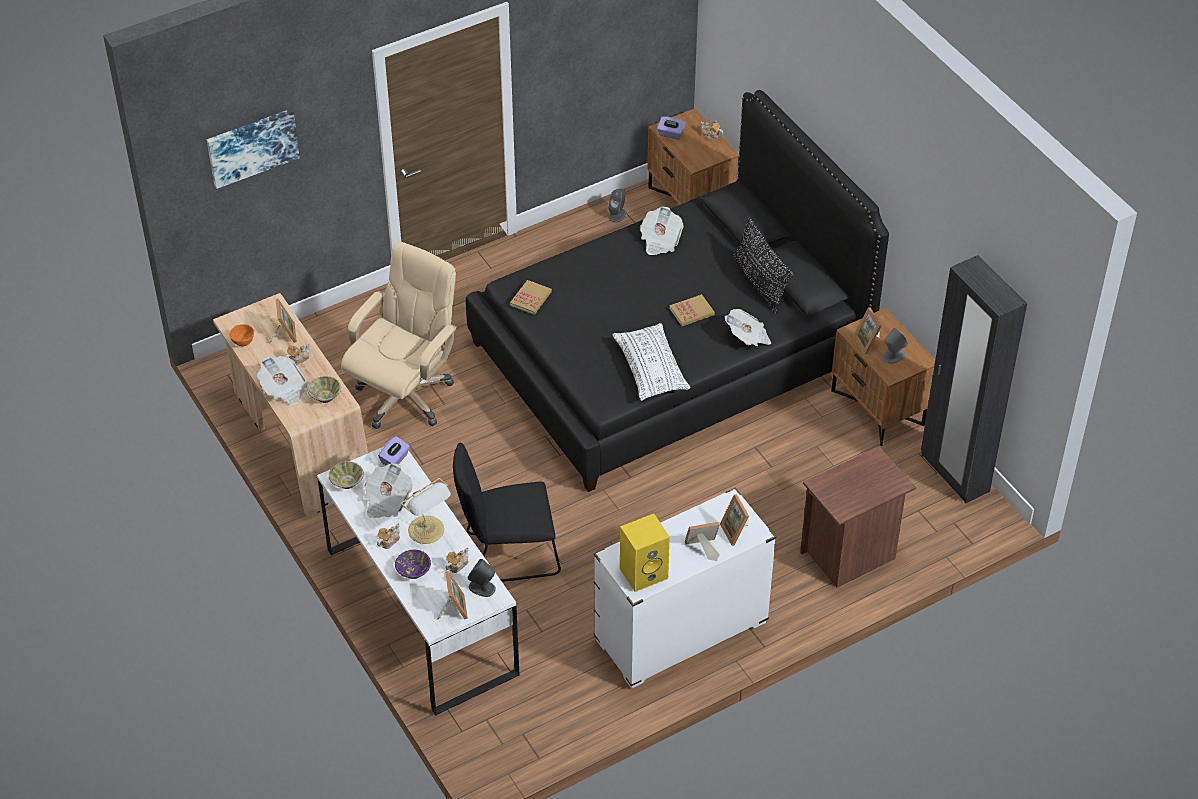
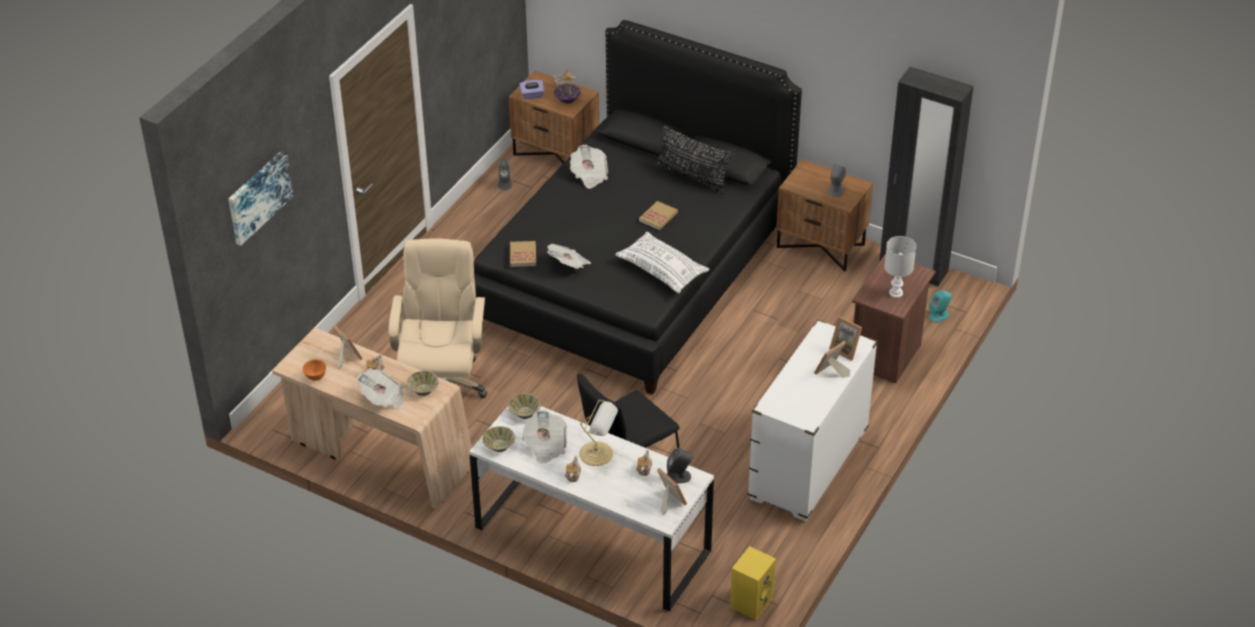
camera: 30 degrees left, 5 degrees down
(395, 459) = (524, 412): purple tissue box -> beige bowl
(413, 571) = (612, 488): purple bowl -> purple bowl (567, 99)
(644, 572) = (802, 407): yellow speaker -> yellow speaker (751, 601)
(748, 337) = (716, 219): newspaper -> newspaper (569, 265)
(853, 493) = (895, 293): none -> white table lamp
(869, 342) = (810, 187): picture frame -> none
(940, 535) = (939, 315): none -> turquoise speaker

